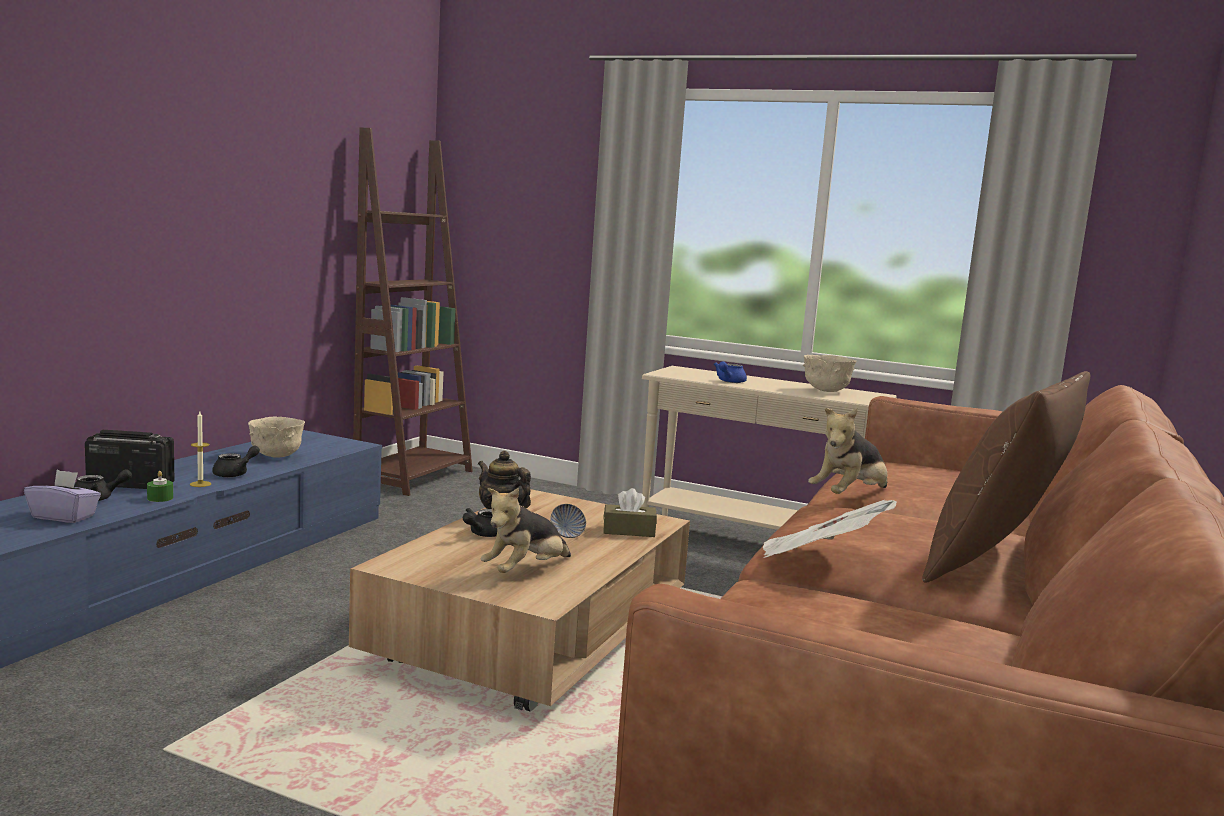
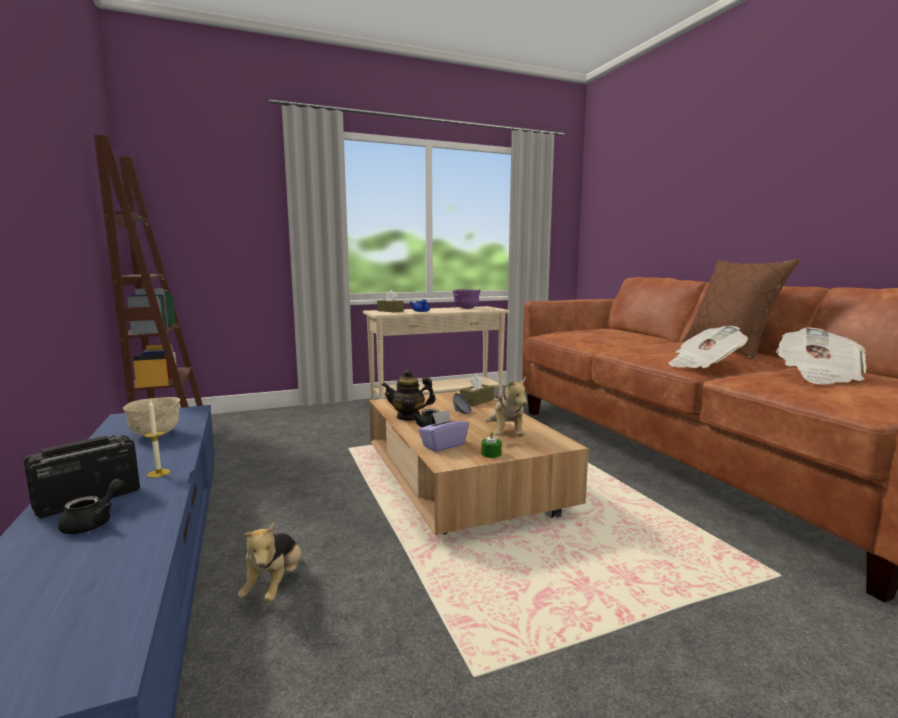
camera: 45 degrees left, 0 degrees up
(64, 517) = (111, 550): purple tissue box -> purple tissue box (443, 445)
(160, 498) = (158, 496): green candle -> green candle (491, 454)
(235, 474) = (164, 456): black teapot -> none
(695, 373) = (390, 311): none -> brown tissue box
(826, 391) = (466, 308): beige bowl -> purple bowl
(846, 626) = (817, 376): none -> newspaper
(849, 497) = (605, 345): plush toy -> plush toy (275, 585)

